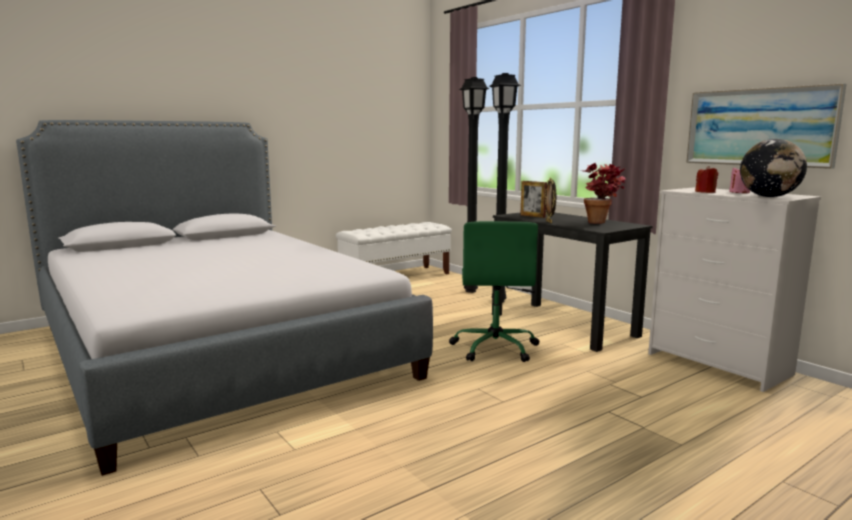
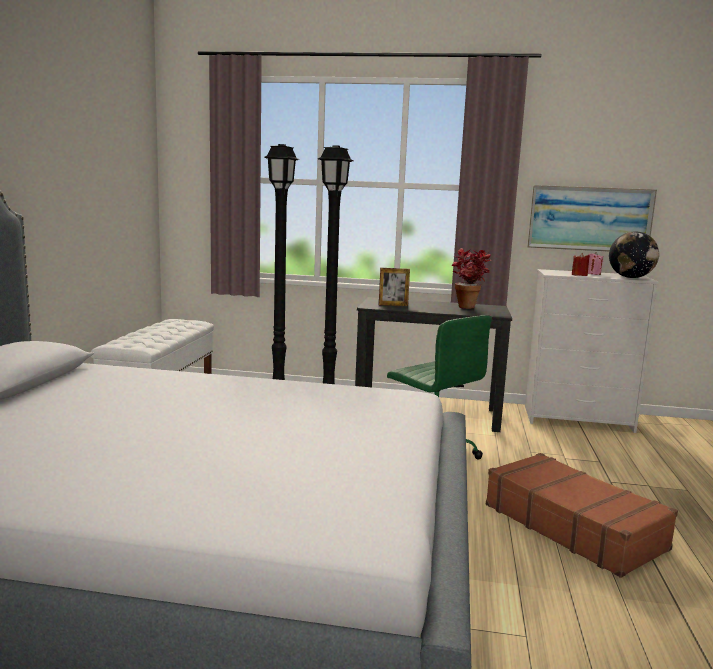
camera: 45 degrees left, 0 degrees up
(484, 421) = (573, 526): none -> brown suitcase
(549, 222) = (432, 310): picture frame -> none

